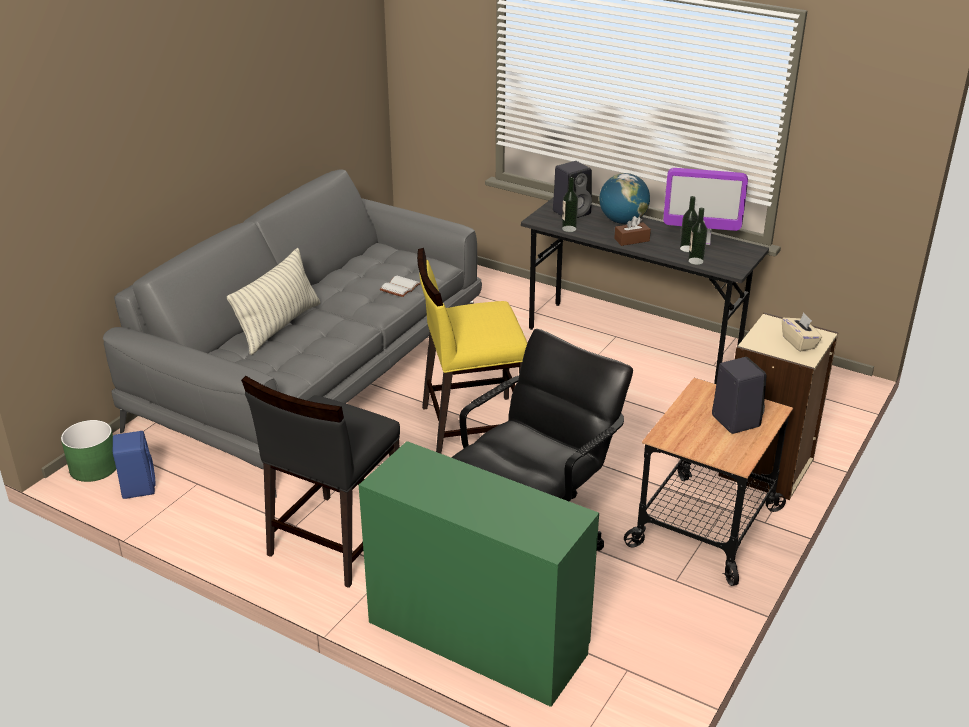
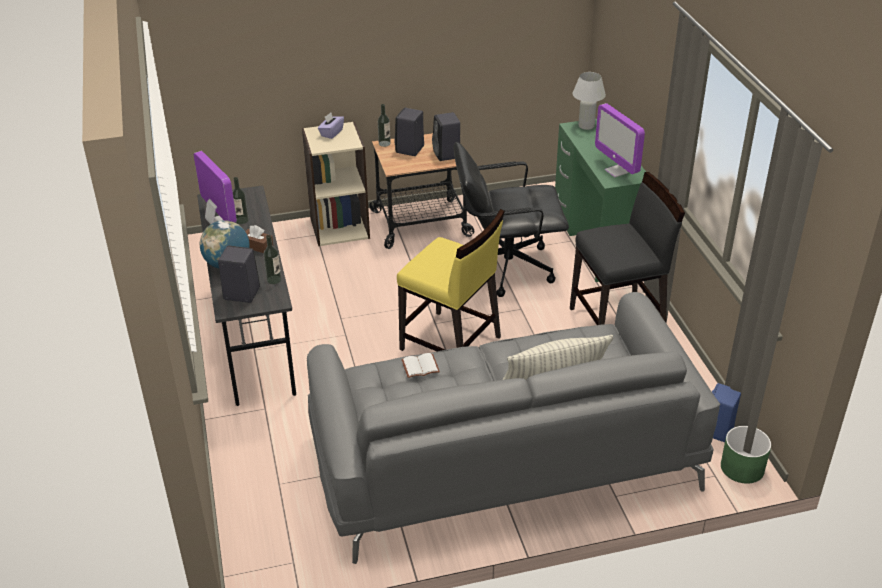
camera: 135 degrees left, 5 degrees up
(421, 473) = (617, 171): none -> monitor
(557, 529) = (586, 126): none -> white table lamp
(685, 438) = (447, 154): none -> black speaker
(695, 261) = (258, 209): bottle -> bottle (384, 143)
(799, 342) = (331, 133): beige tissue box -> purple tissue box

